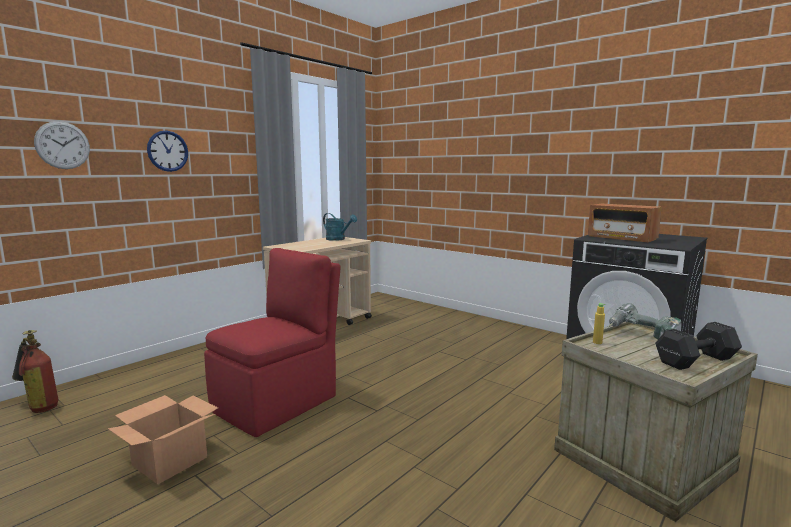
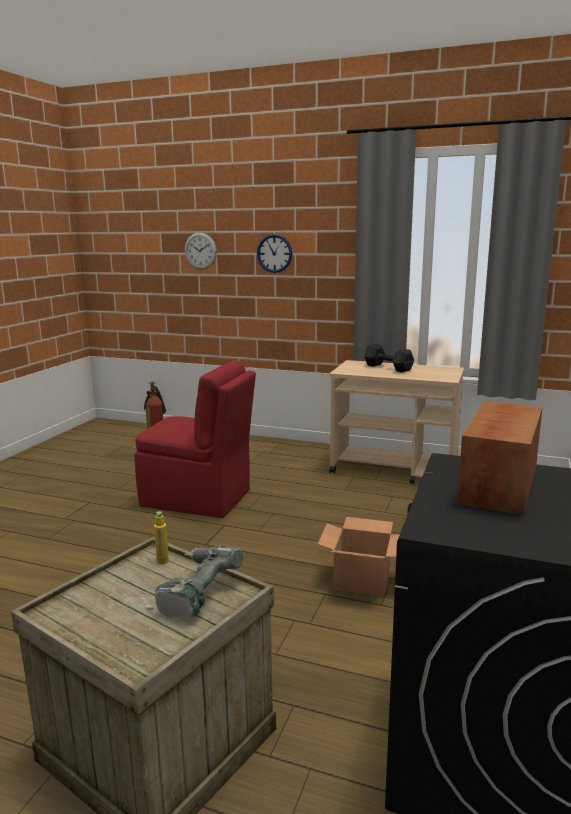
camera: 70 degrees right, 5 degrees up
(169, 462) = (103, 490): cardboard box -> cardboard box (361, 580)
(338, 239) = (436, 371): turquoise watering can -> none
(698, 360) = (110, 632): black dumbbell -> black dumbbell (388, 368)

